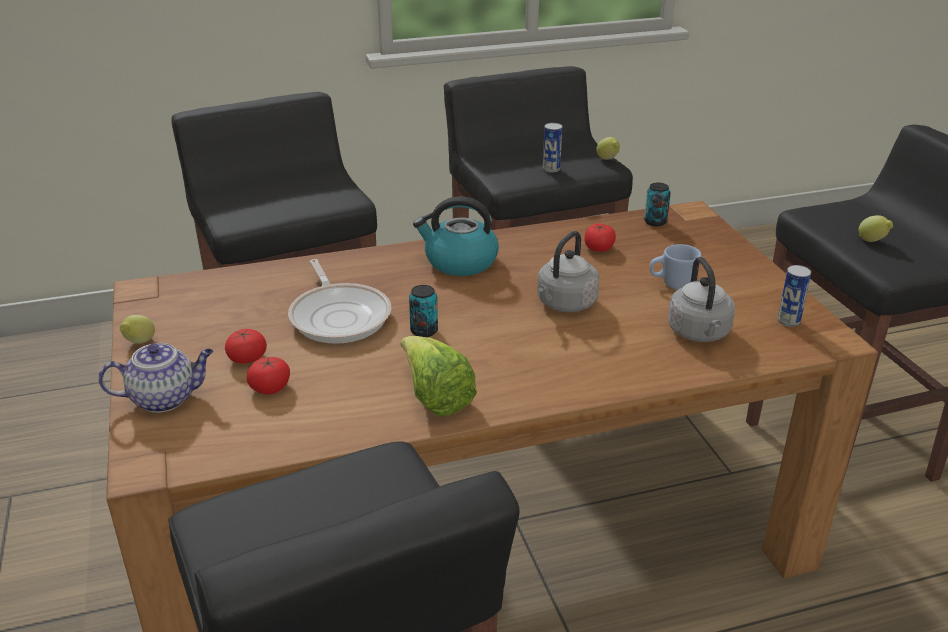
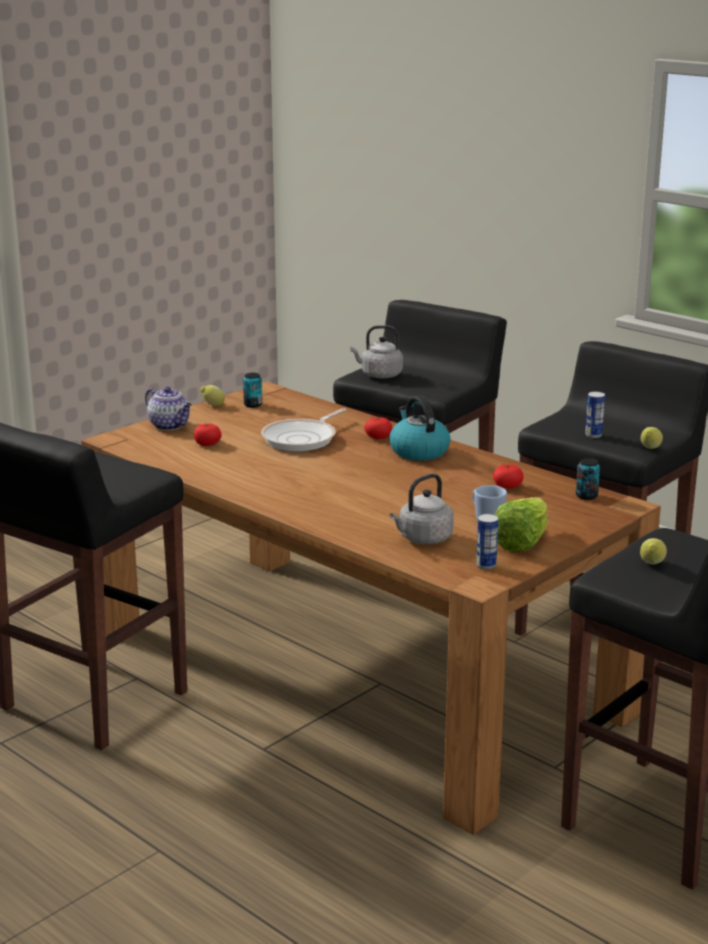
camera: 60 degrees right, 10 degrees down
(247, 358) = (229, 431): tomato -> tomato (378, 437)
(424, 331) = (315, 463): can -> can (253, 405)
(435, 397) = (245, 482): lettuce -> lettuce (521, 542)
(564, 304) = (405, 492): grey kettle -> grey kettle (379, 375)

